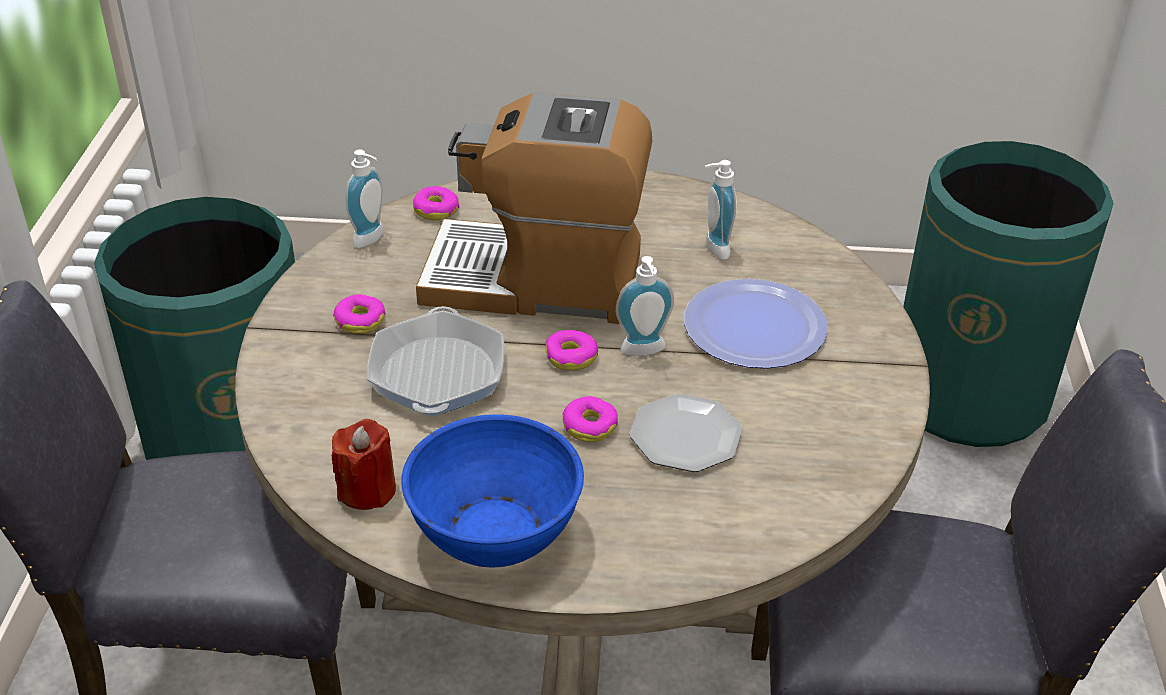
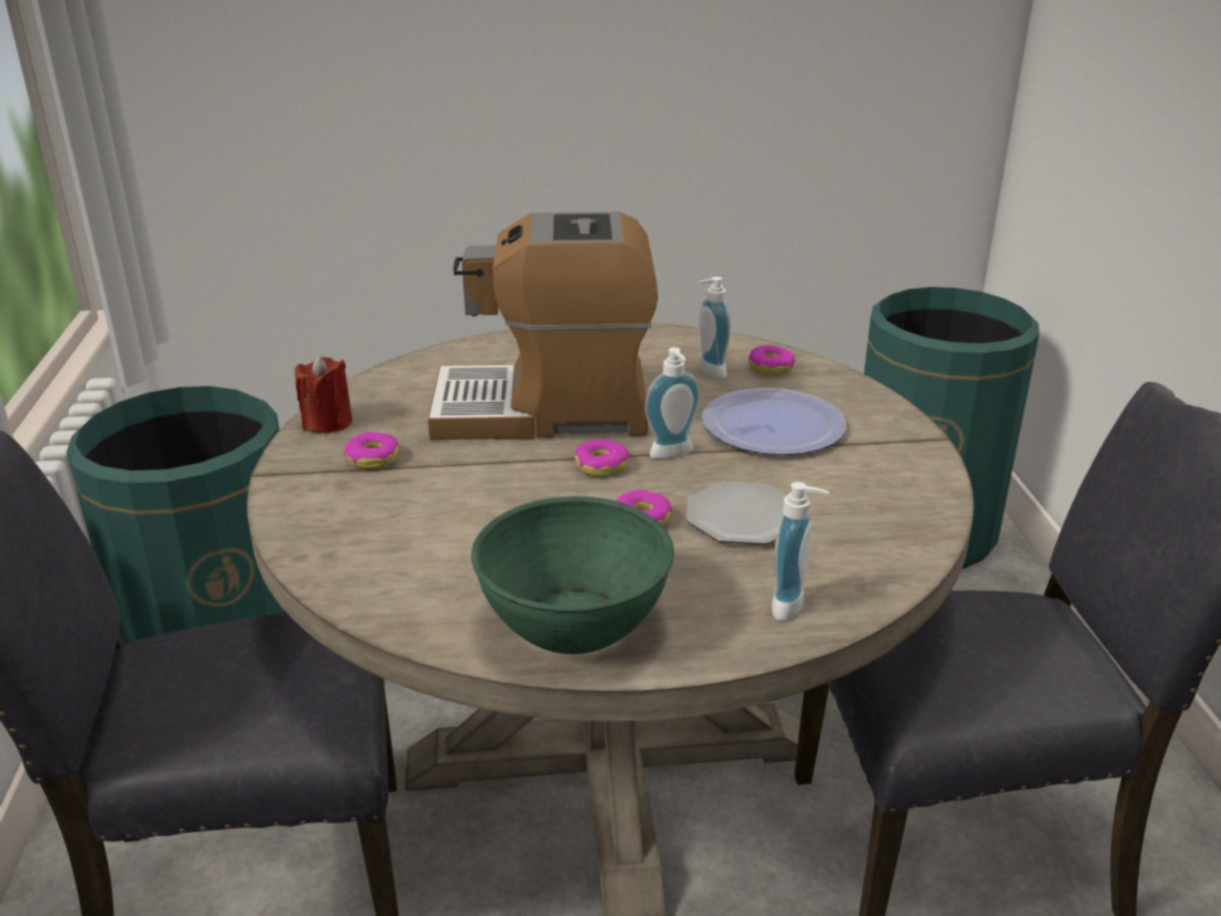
camera: 10 degrees left, 10 degrees down
(367, 490) = (421, 601): red candle -> red candle (327, 422)
(372, 239) = (368, 394): soap dispenser -> soap dispenser (794, 606)
(436, 210) = (427, 366): donut -> donut (771, 367)
(438, 373) = (468, 493): frying pan -> none
(495, 531) = (574, 621): blue bowl -> green bowl

